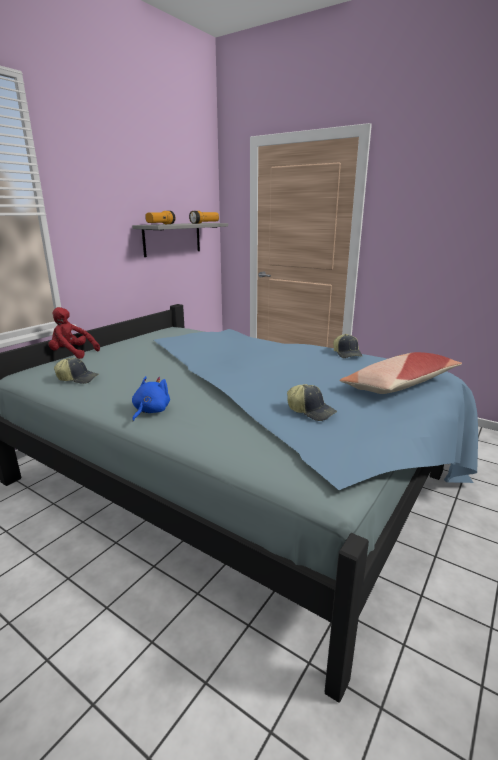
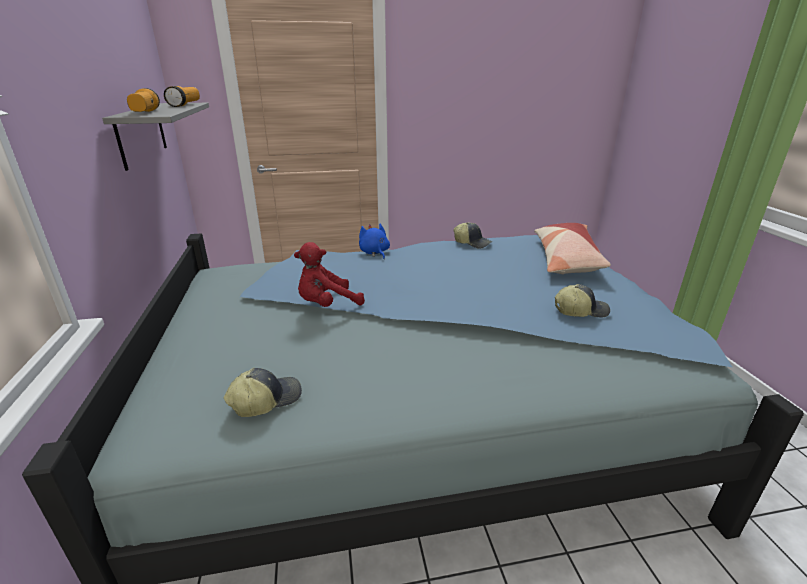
camera: 45 degrees left, 5 degrees up
(72, 354) = (149, 369): red plush toy -> red plush toy (327, 305)
(150, 411) = (458, 388): blue plush toy -> blue plush toy (374, 253)

